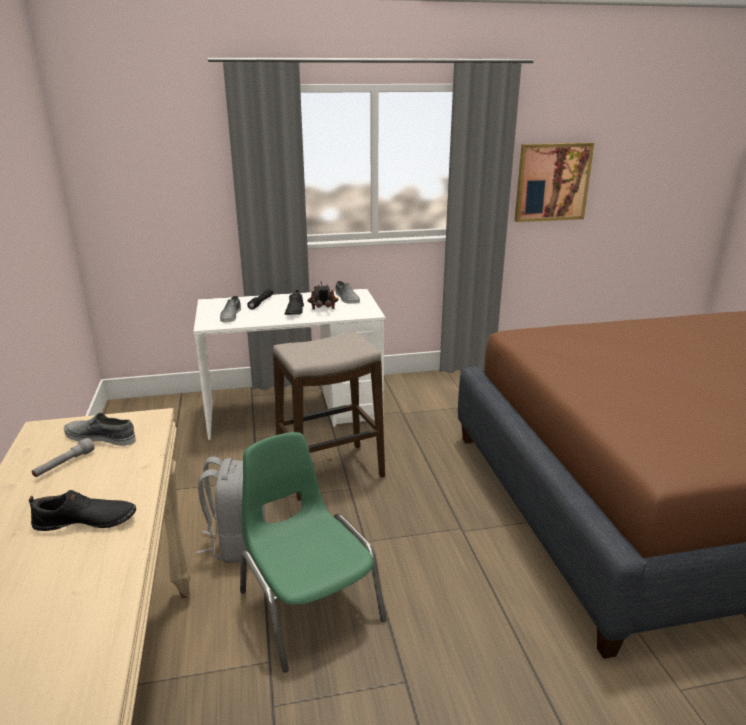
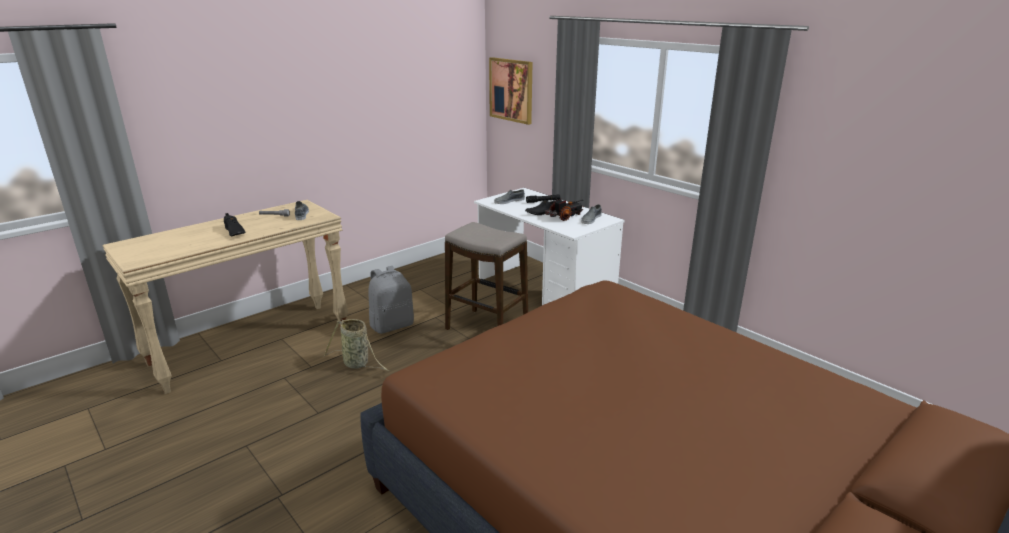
camera: 60 degrees right, 0 degrees up
(308, 605) = (358, 364): green chair -> basket
(552, 182) = (838, 170): picture -> picture (511, 90)

